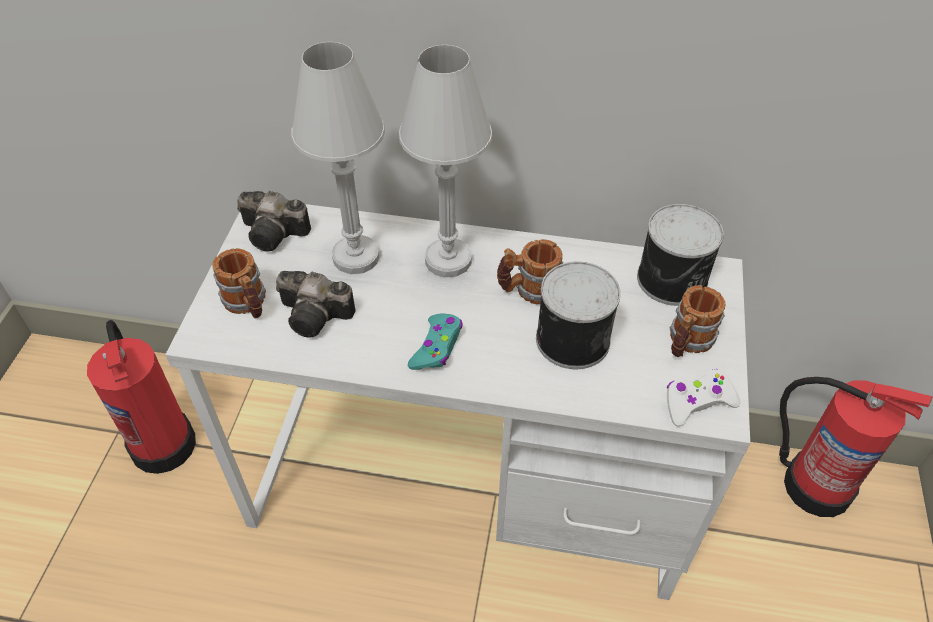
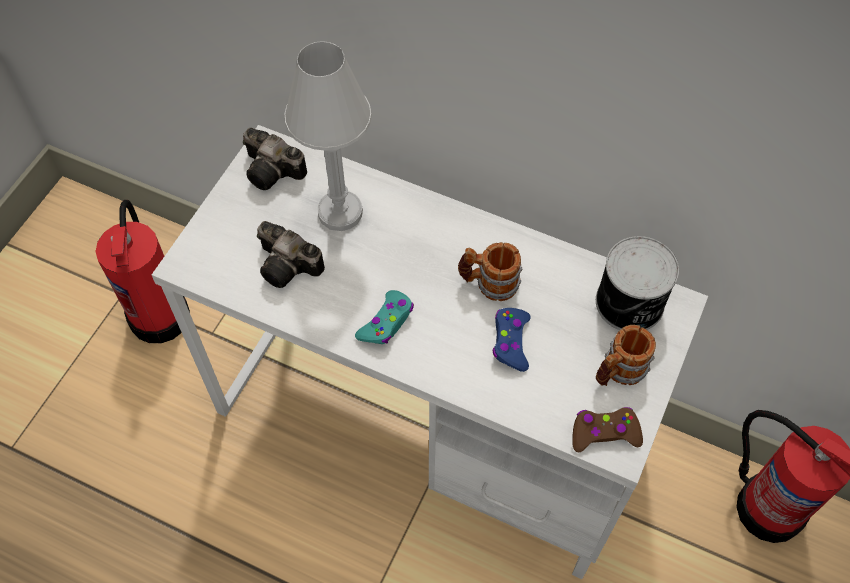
camera: 15 degrees right, 10 degrees up
(248, 304) = (232, 241): mug -> none
(448, 260) = (424, 234): white table lamp -> none
(570, 338) = (511, 342): can -> blue game controller
(697, 402) = (604, 433): white game controller -> brown game controller

